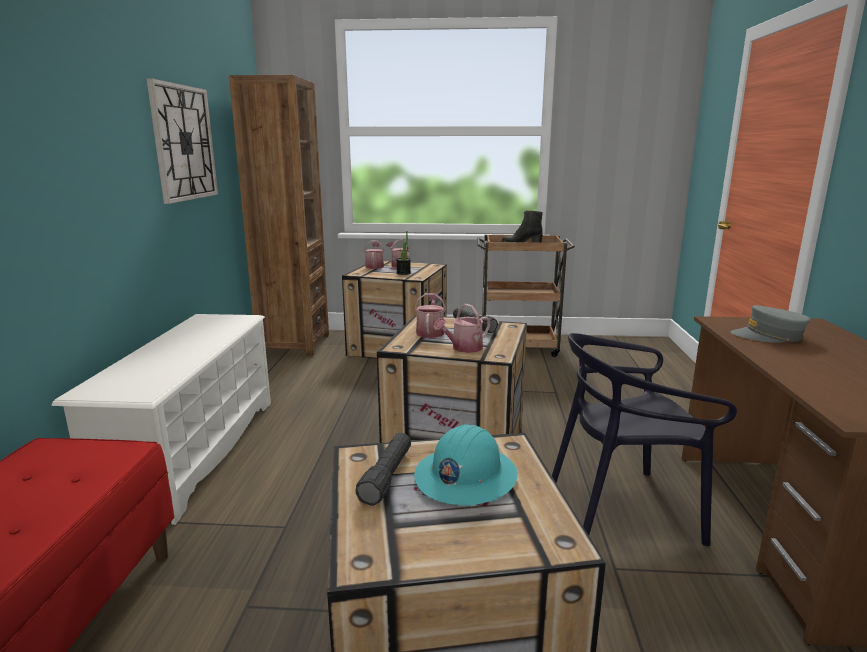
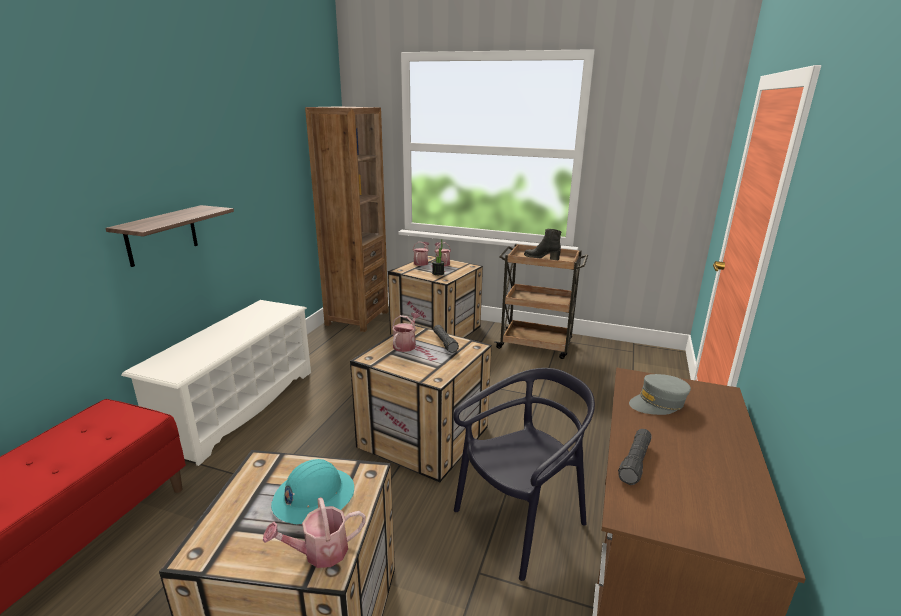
camera: 15 degrees right, 5 degrees up
(91, 209) = (162, 235): none -> shelf
(184, 143) = (255, 170): wall clock -> none
(387, 477) = (263, 485): black flashlight -> black flashlight (635, 462)
(463, 348) = (416, 367): watering can -> watering can (319, 552)
(623, 509) = (520, 521): black chair -> black chair turned 135 degrees clockwise
(768, 336) = (658, 403): grey cap -> grey cap turned 45 degrees counterclockwise

